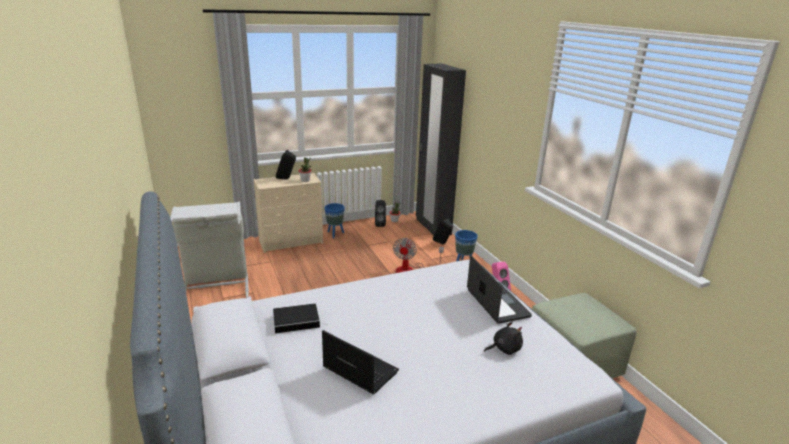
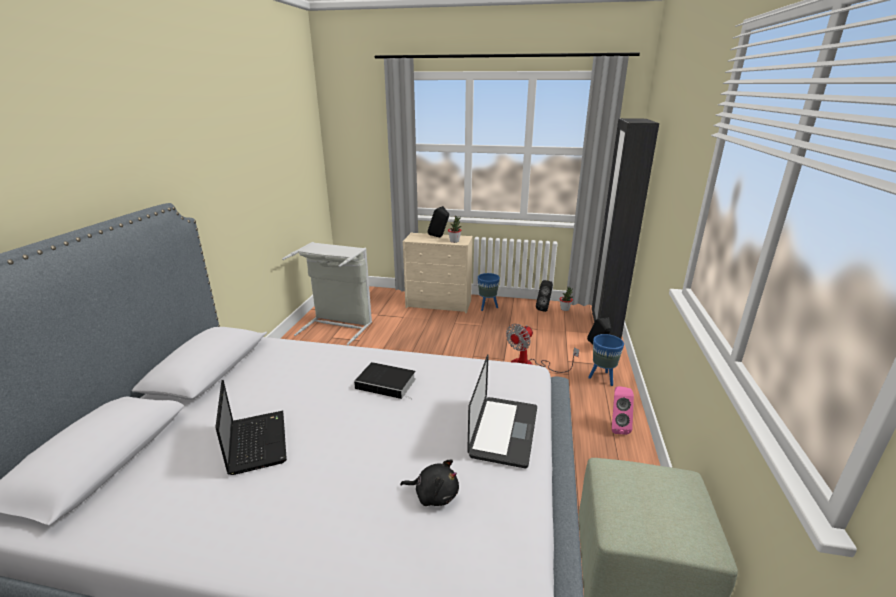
camera: 35 degrees right, 0 degrees up
(298, 320) = (280, 369): book -> book (387, 383)

